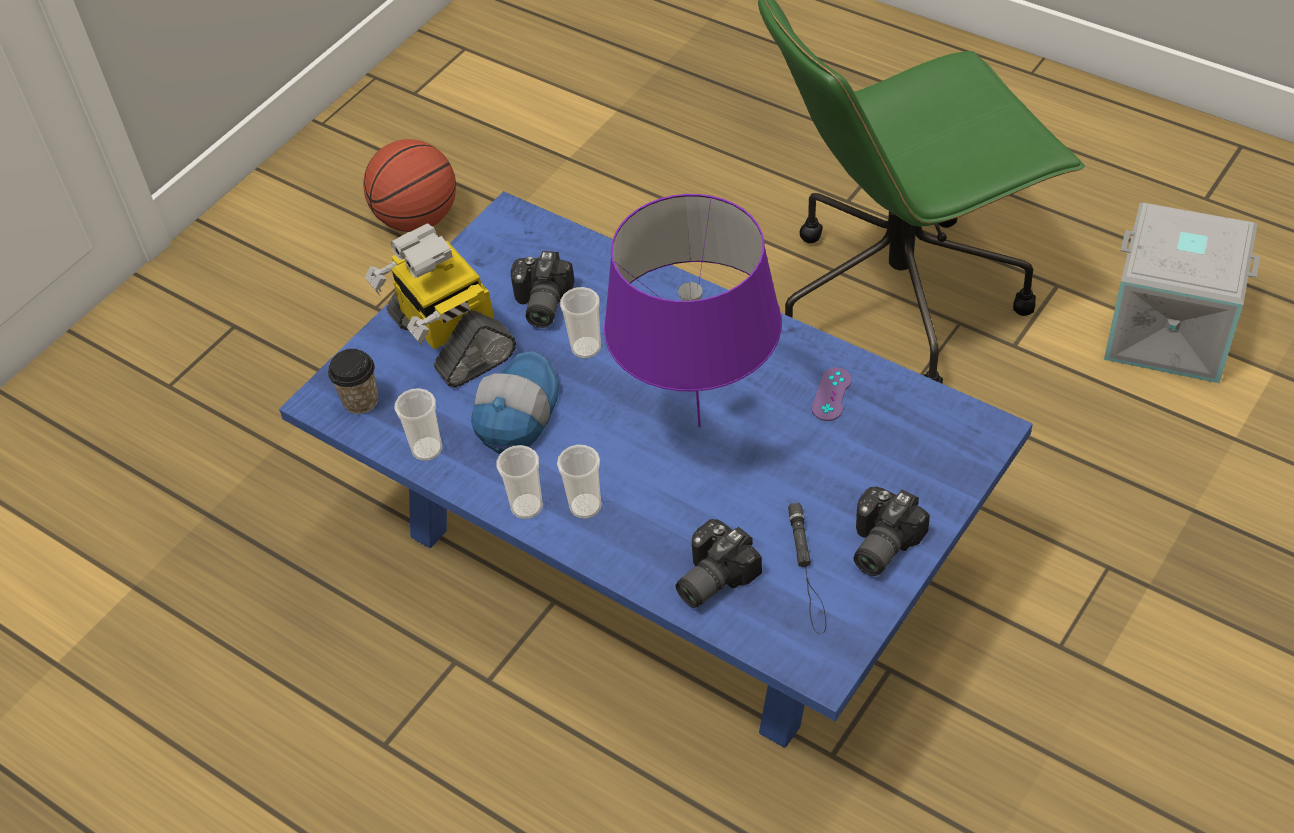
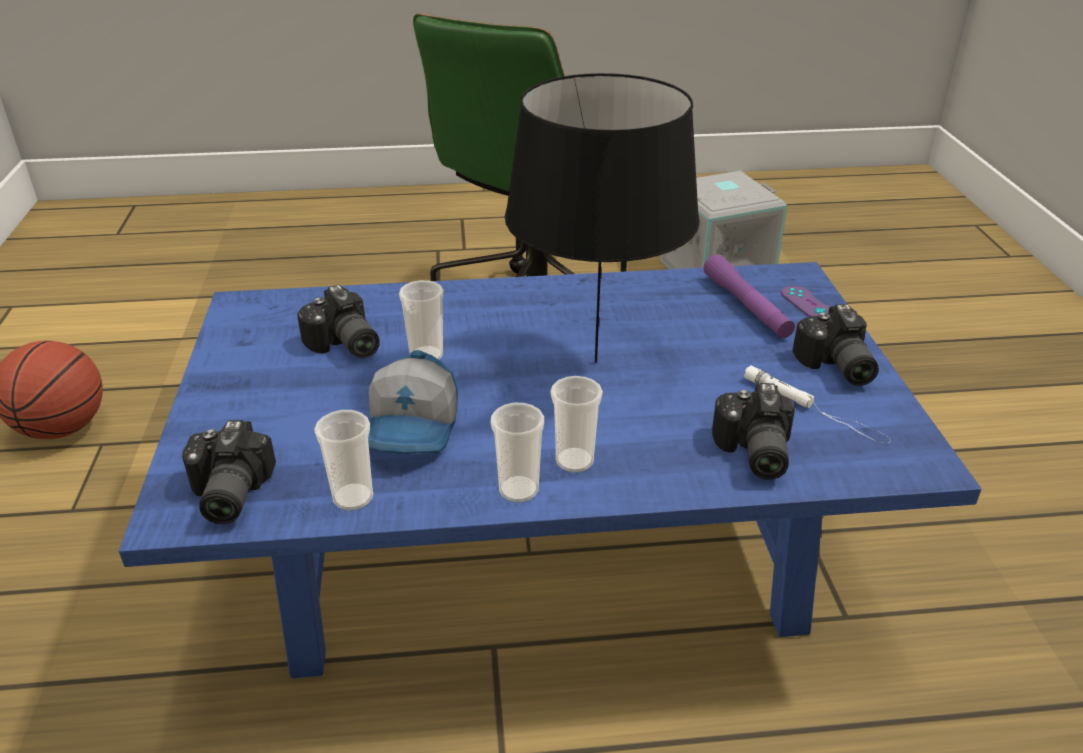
camera: 45 degrees left, 15 degrees down
(361, 401) = (225, 495): cup -> camera
(449, 338) = (276, 404): toy robot -> none
(515, 412) = (415, 427): cap -> cap turned 150 degrees counterclockwise
(699, 427) = (596, 362): purple table lamp -> black table lamp
(807, 570) = (814, 408): black flashlight -> white flashlight
(831, 394) = (667, 301): purple game controller -> purple game controller (807, 303)
(892, 439) = (746, 306): none -> purple flashlight

